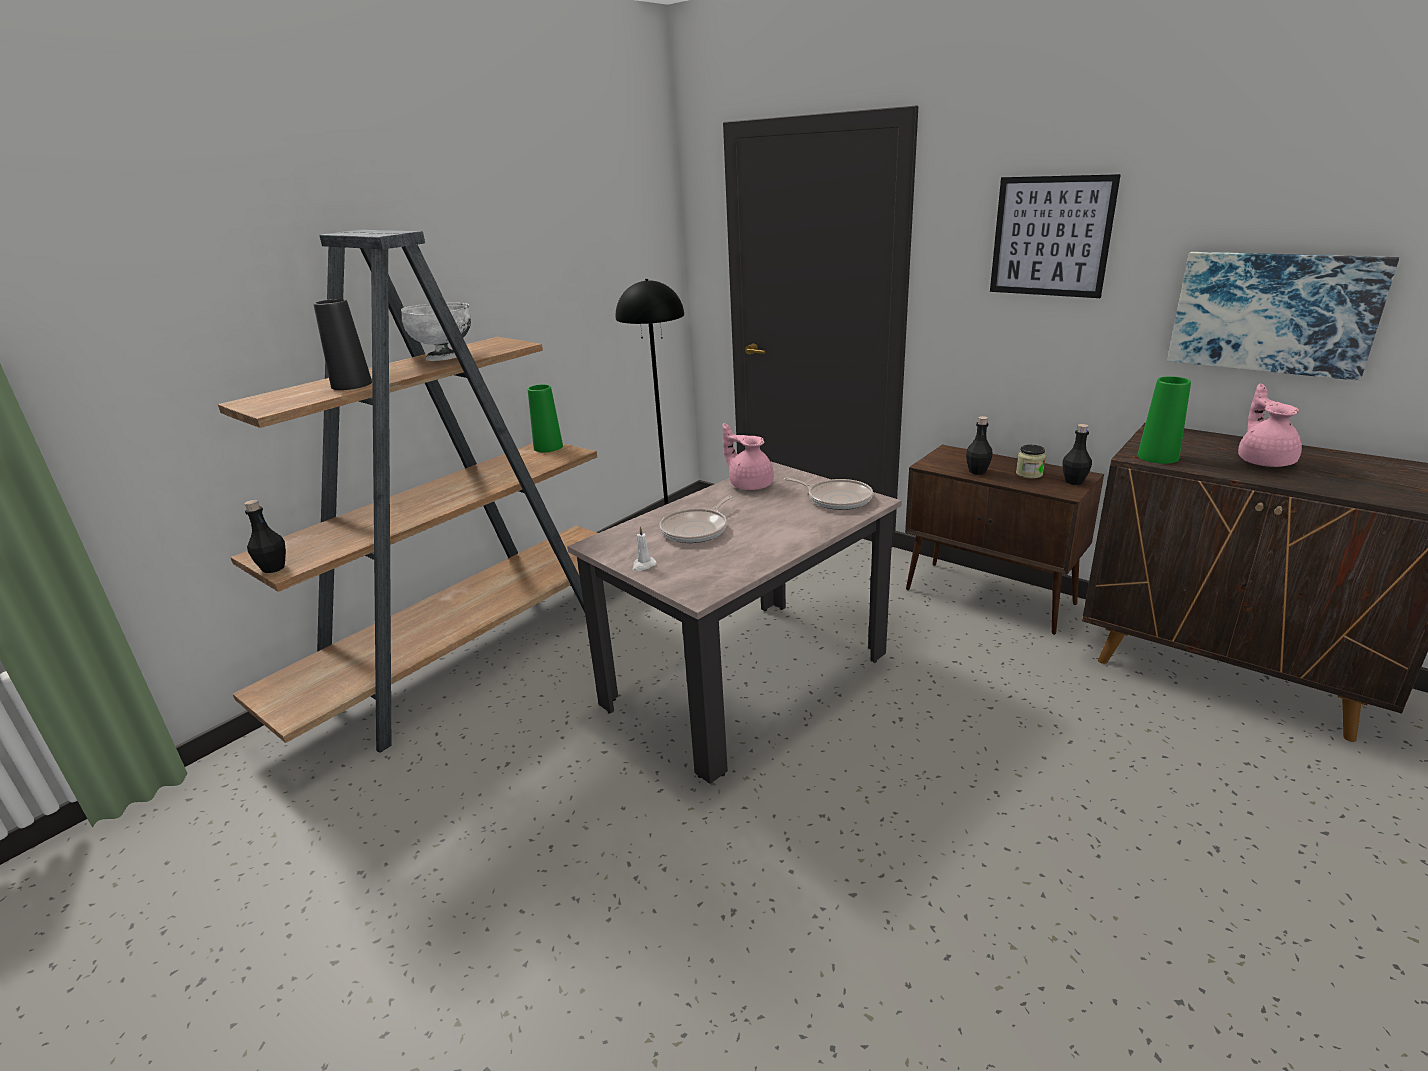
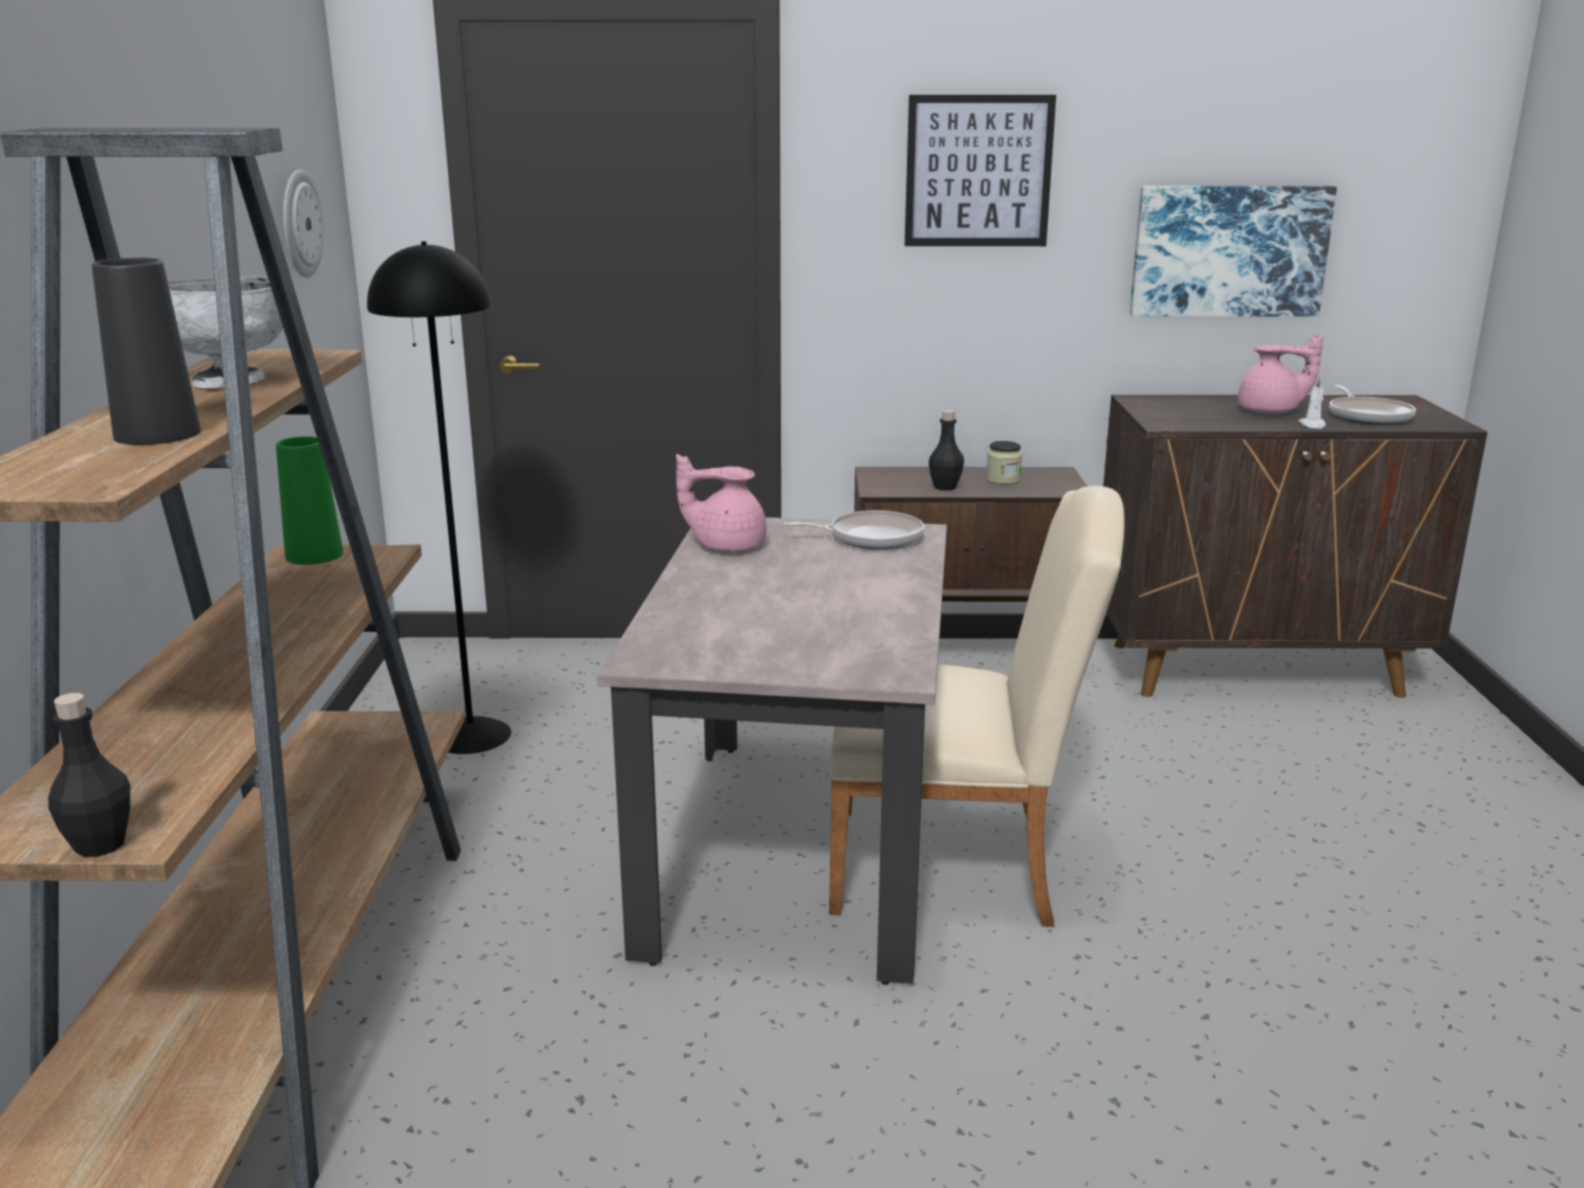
camera: 40 degrees left, 5 degrees down
(624, 263) = (299, 224): none -> wall clock
(643, 565) = (764, 666): white candle -> white candle (1312, 425)
(697, 529) = (756, 609): frying pan -> frying pan (1368, 416)
(823, 727) = (960, 865): none -> beige chair
(1074, 481) = (1058, 479): black bottle -> none
(1158, 457) = (1183, 422): green vase -> none
(1264, 461) = (1270, 412): pink teapot -> pink teapot turned 135 degrees clockwise

